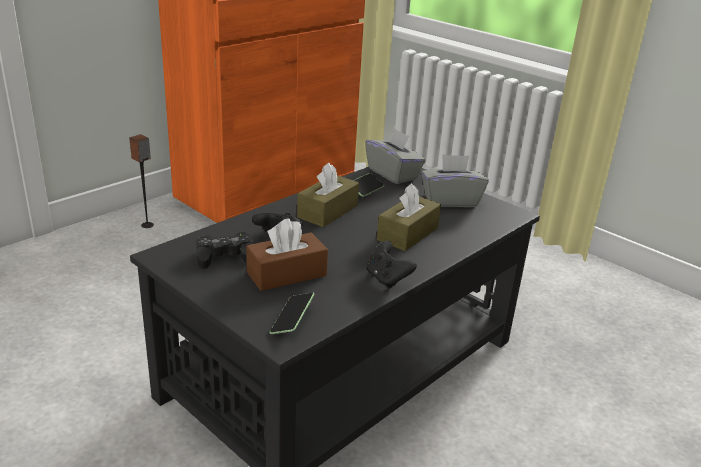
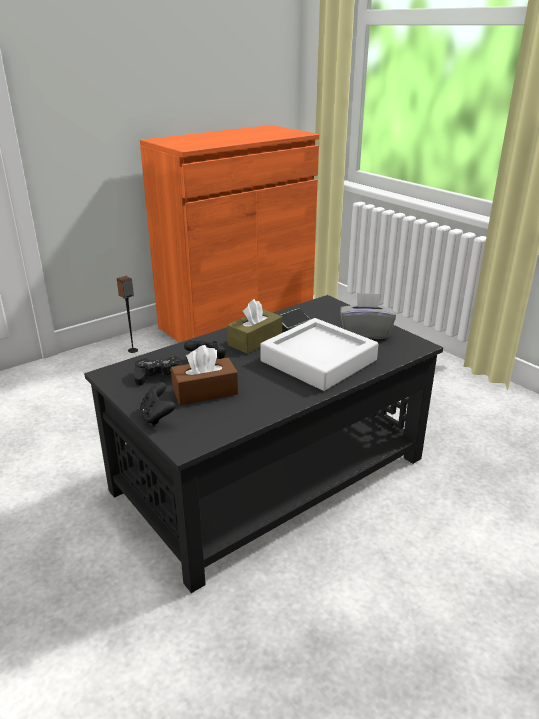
camera: 10 degrees right, 0 degrees up
(292, 320) = (198, 430): phone -> none
(387, 279) = (289, 398): black game controller -> black game controller (157, 416)
(393, 174) = (321, 309): grey tissue box -> none
(407, 234) = (318, 361): brown tissue box -> grey tray

